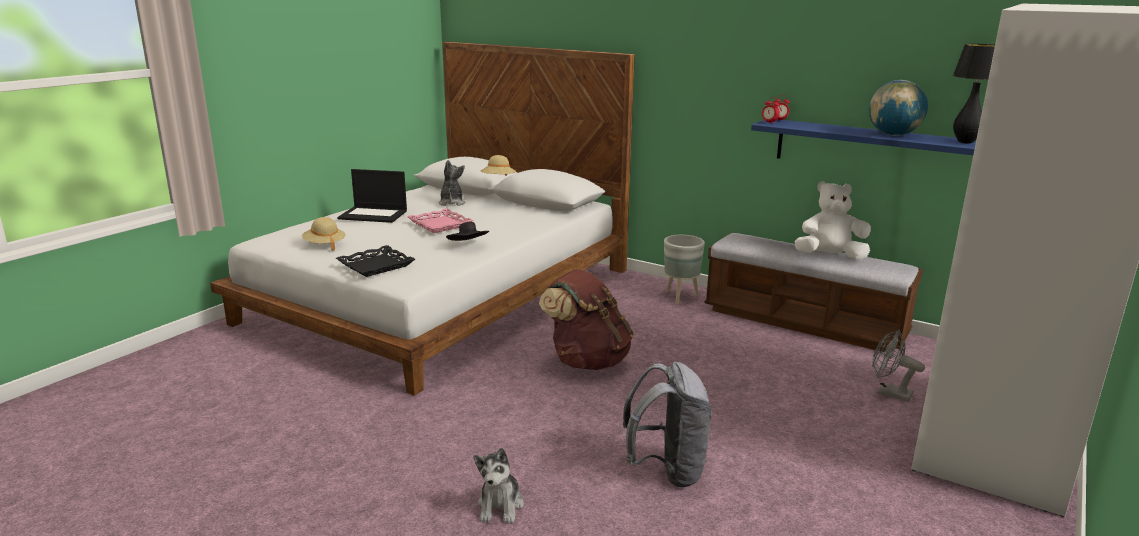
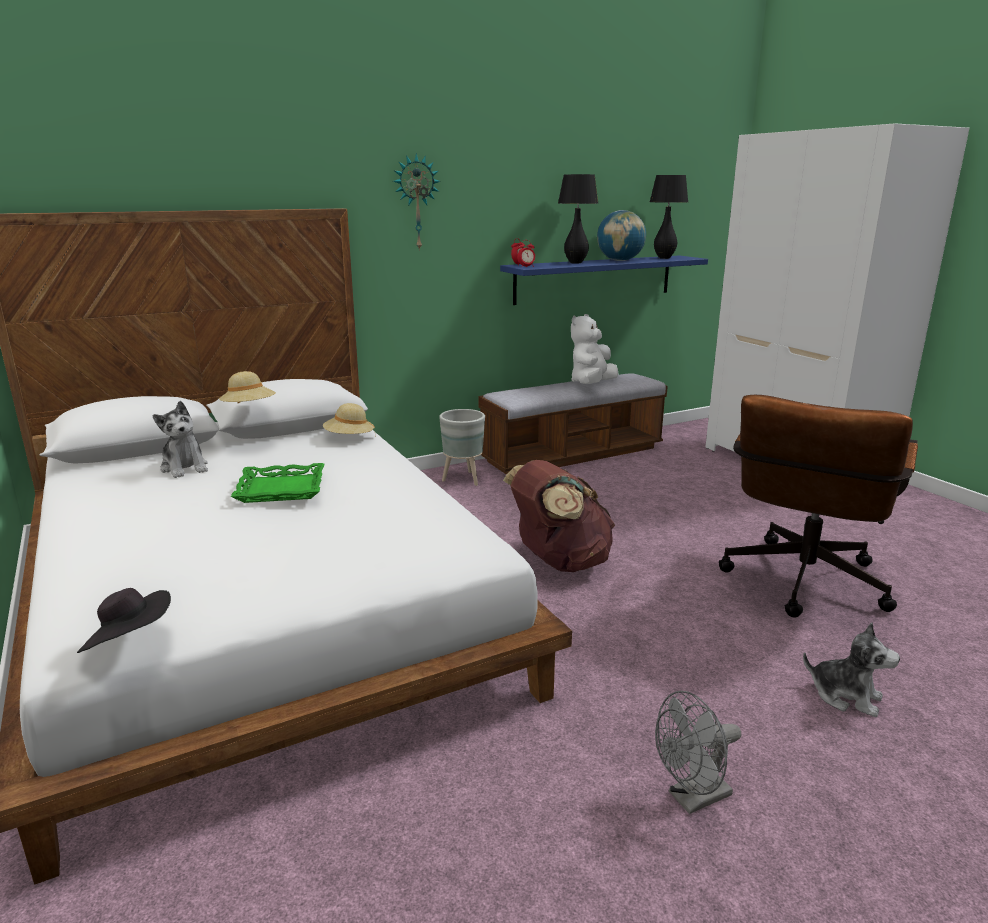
camera: 60 degrees left, 0 degrees up
(324, 245) = (224, 586): beige hat -> beige hat (349, 438)
(374, 215) = (145, 522): laptop -> none
(376, 266) = (394, 560): black tray -> none
(440, 225) = (281, 489): pink tray -> green tray
(451, 203) = (185, 467): plush toy -> plush toy turned 150 degrees counterclockwise
(468, 246) = (395, 490): black hat -> black hat (130, 642)
(667, 470) = (801, 586): grey backpack -> brown office chair
(693, 54) = (416, 202): none -> wall clock
(836, 128) = (575, 263): none -> black table lamp
(888, 393) = (714, 469): grey fan -> grey fan (692, 798)

